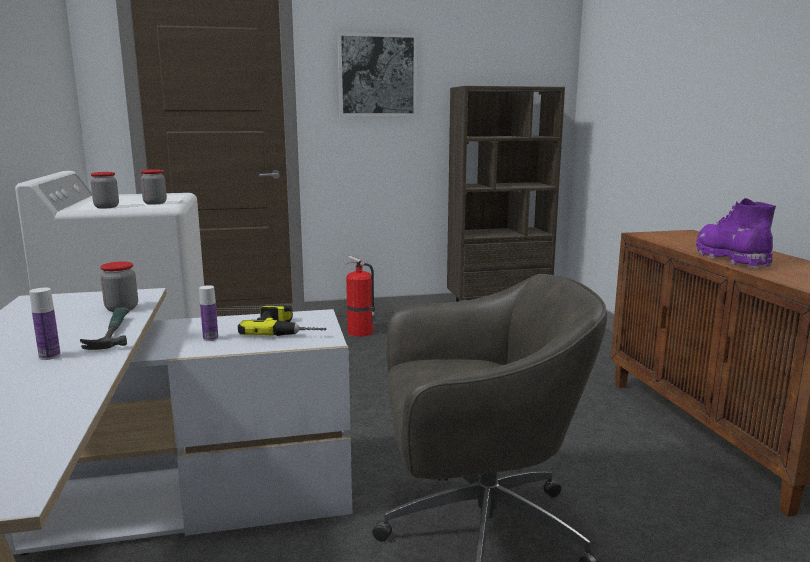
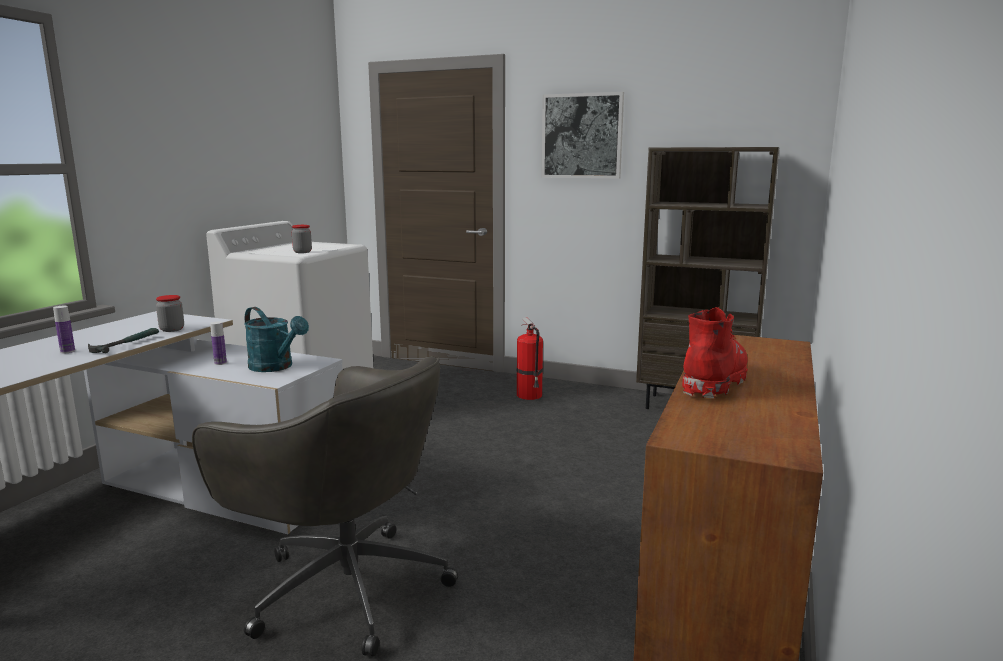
camera: 35 degrees right, 0 degrees up
(106, 207) = (265, 252): jar -> none
(288, 329) = (276, 367): power drill -> turquoise watering can
(731, 259) = (713, 381): purple boot -> red boot

